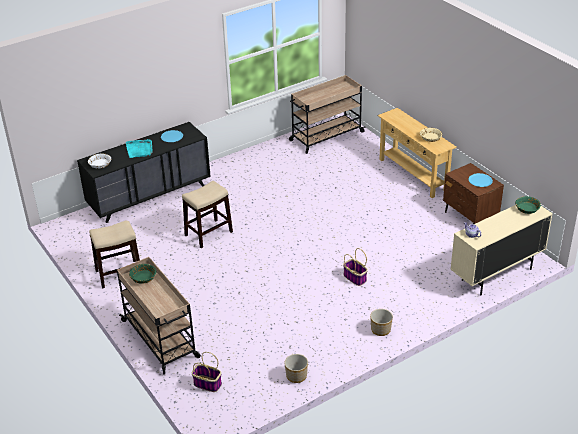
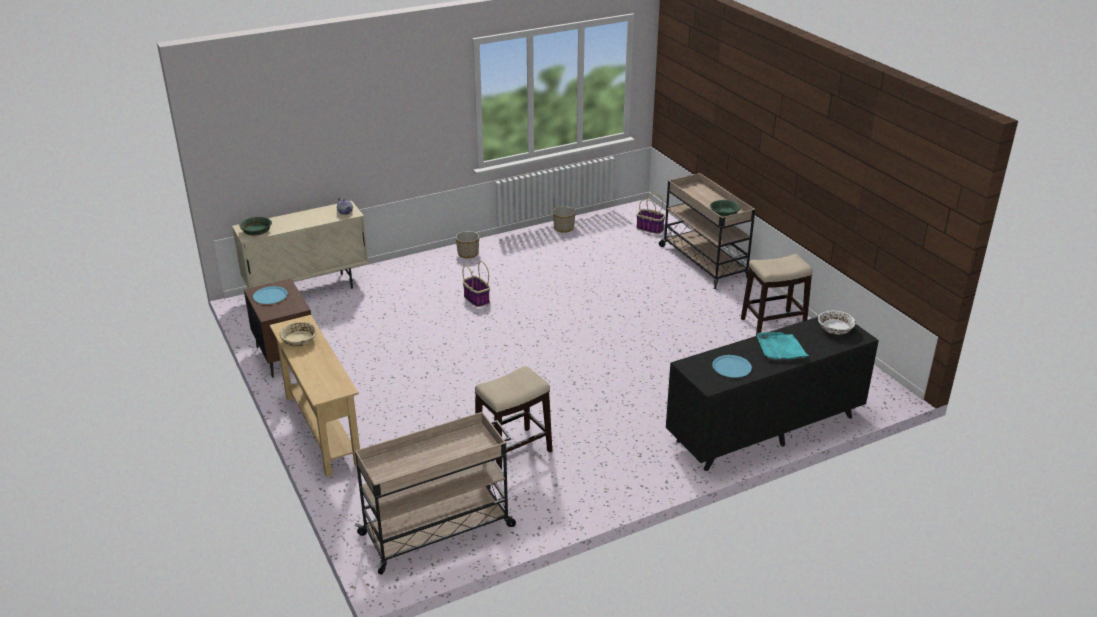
camera: 175 degrees left, 5 degrees down
(209, 233) = (661, 364): stool -> stool (513, 451)

